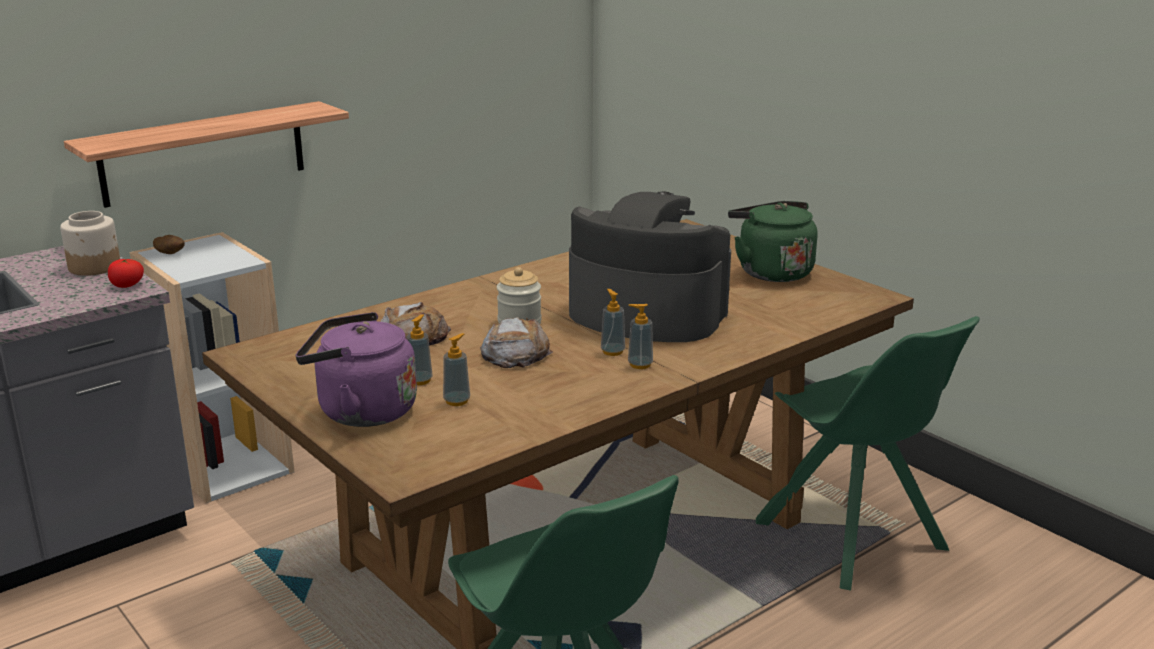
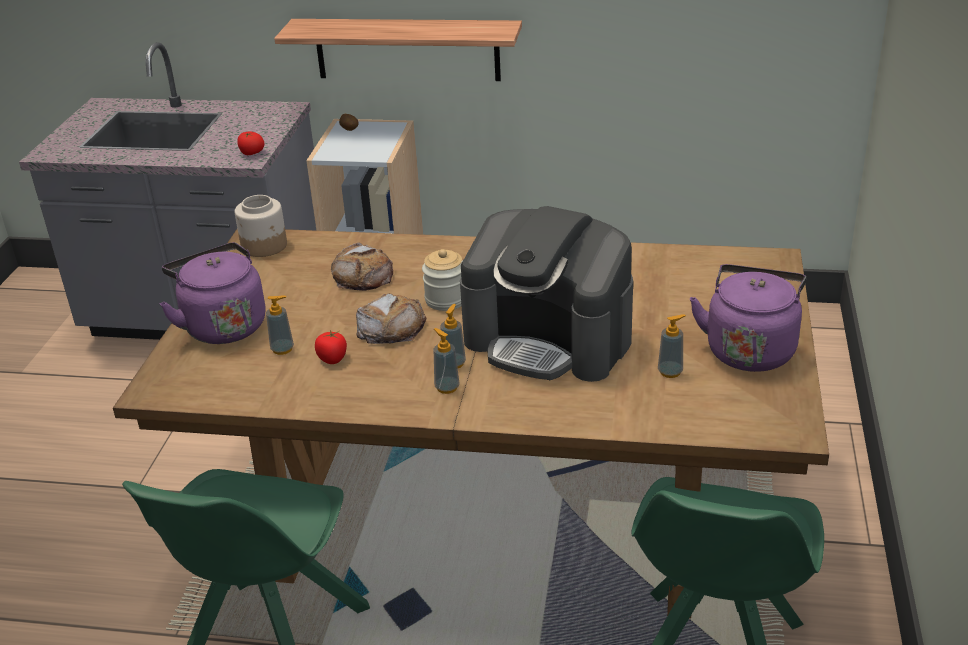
camera: 50 degrees right, 10 degrees up
(95, 267) = (265, 128): jar -> jar (265, 246)
(420, 380) = (295, 318): soap dispenser -> soap dispenser (670, 372)
(514, 388) = (332, 359): none -> tomato
(646, 314) = (549, 340): coffee machine -> coffee machine turned 135 degrees clockwise
(771, 271) = (750, 349): green kettle -> purple kettle

